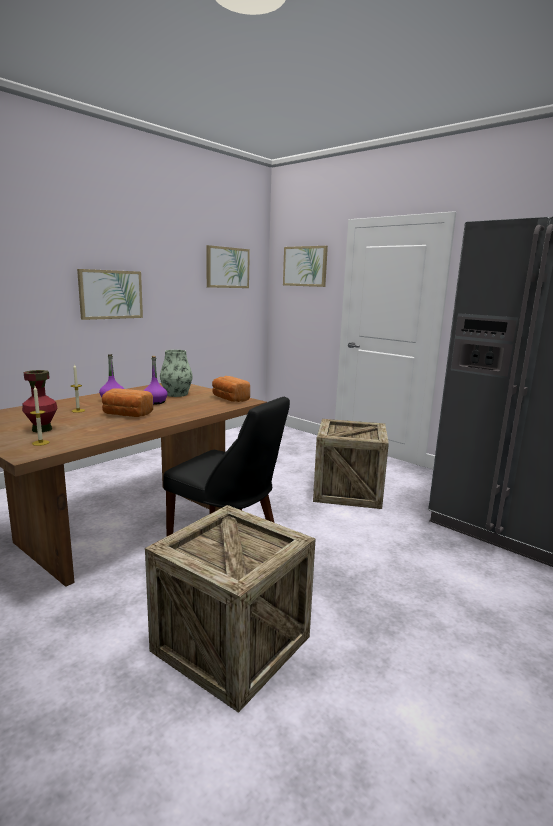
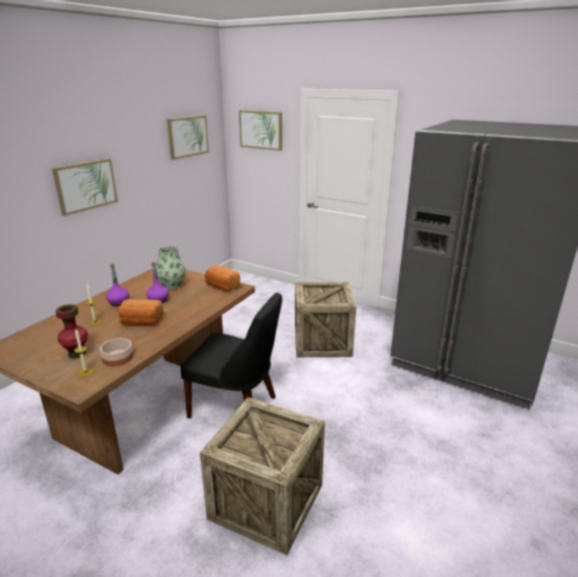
camera: 10 degrees left, 10 degrees up
(83, 436) = (118, 358): none -> bowl

